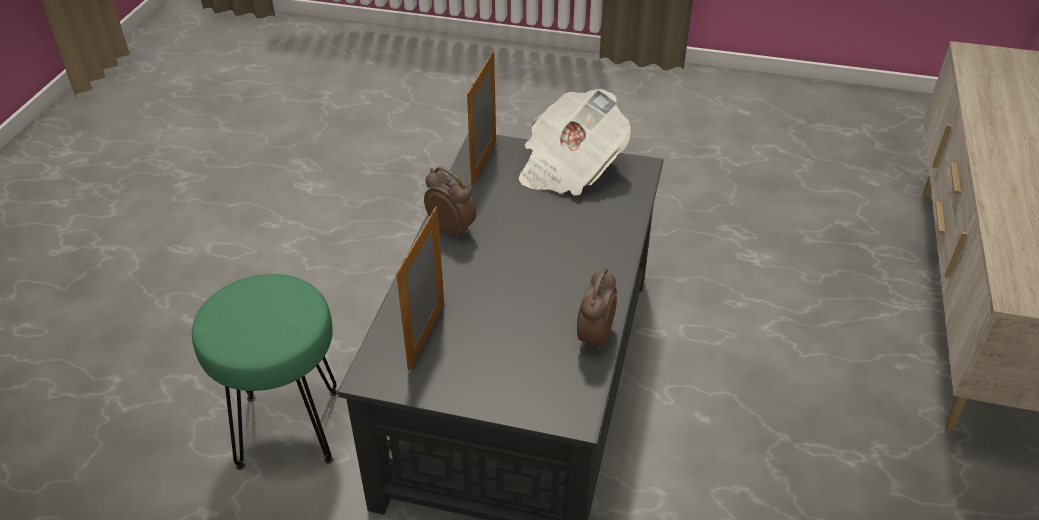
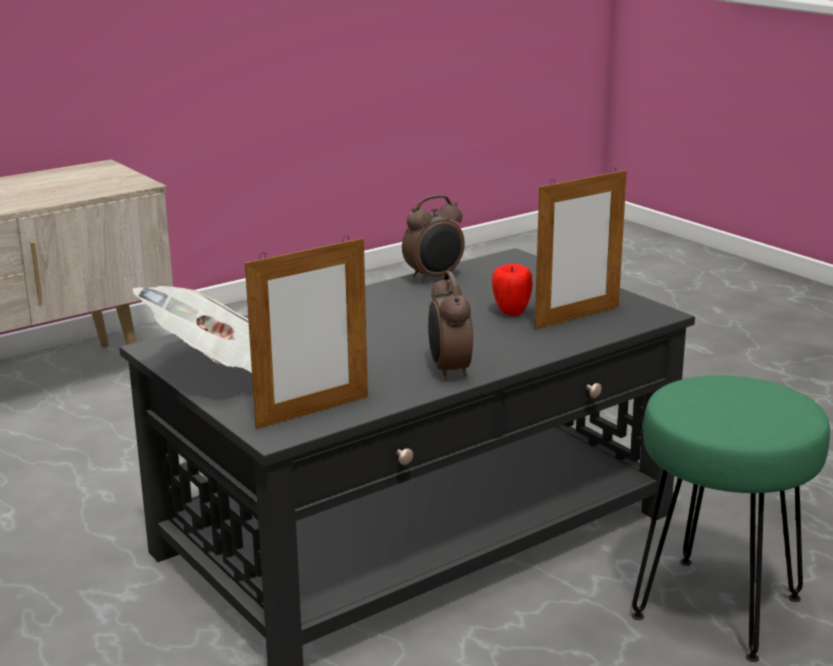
camera: 140 degrees left, 20 degrees down
(481, 316) = (511, 312): none -> apple

